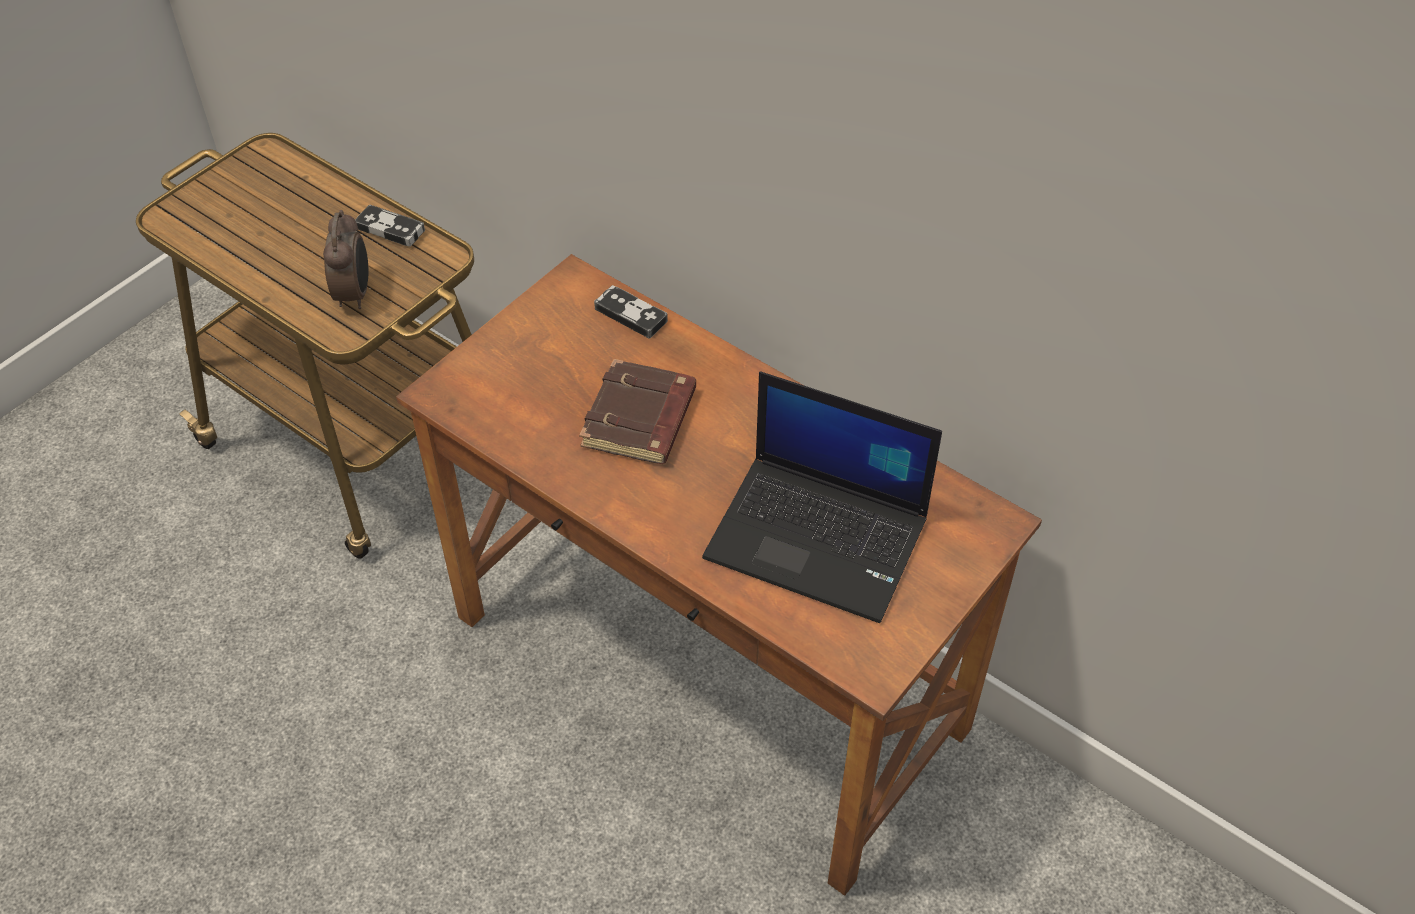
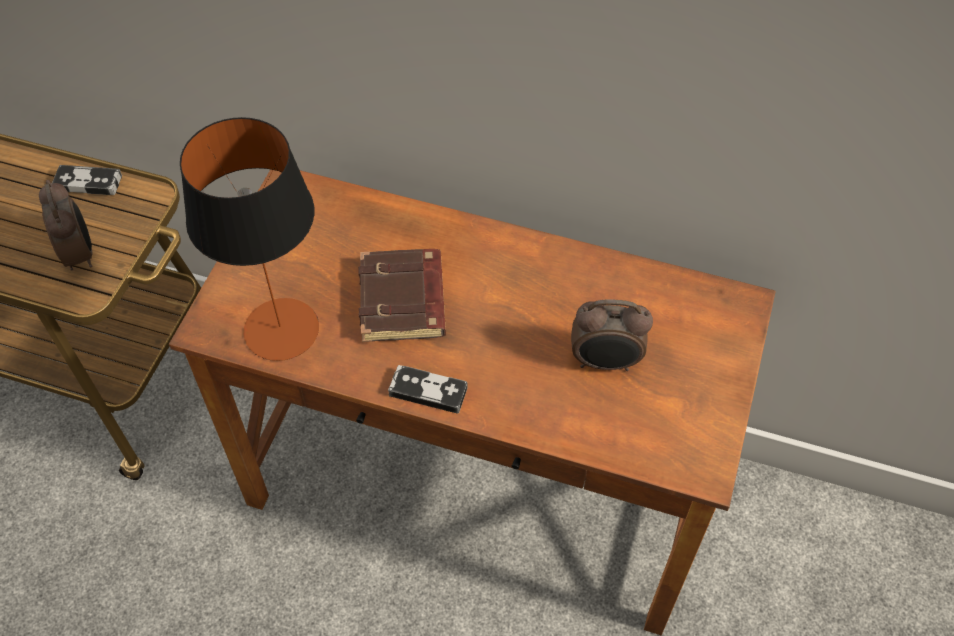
camera: 20 degrees left, 5 degrees up
(507, 413) = (281, 329): none -> table lamp
(631, 315) = (352, 206): game controller -> game controller (428, 391)
(820, 537) = (605, 362): laptop -> alarm clock

